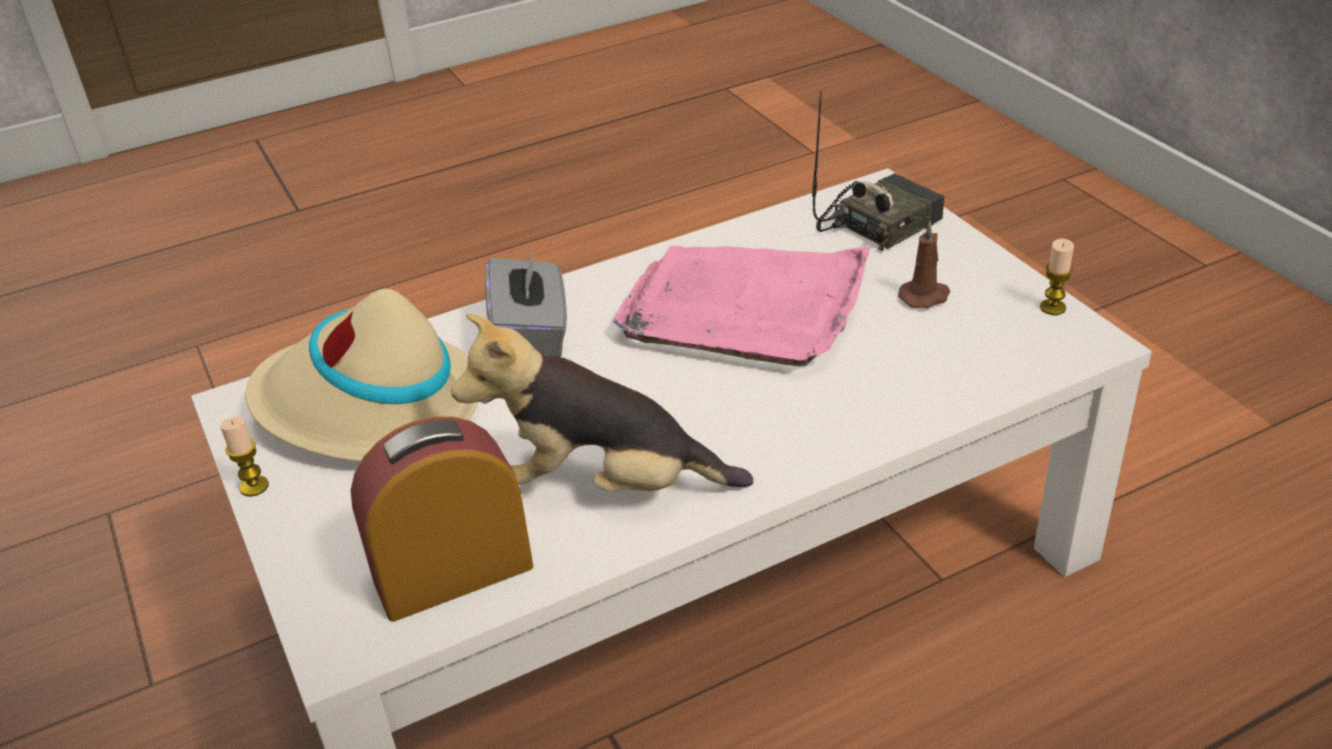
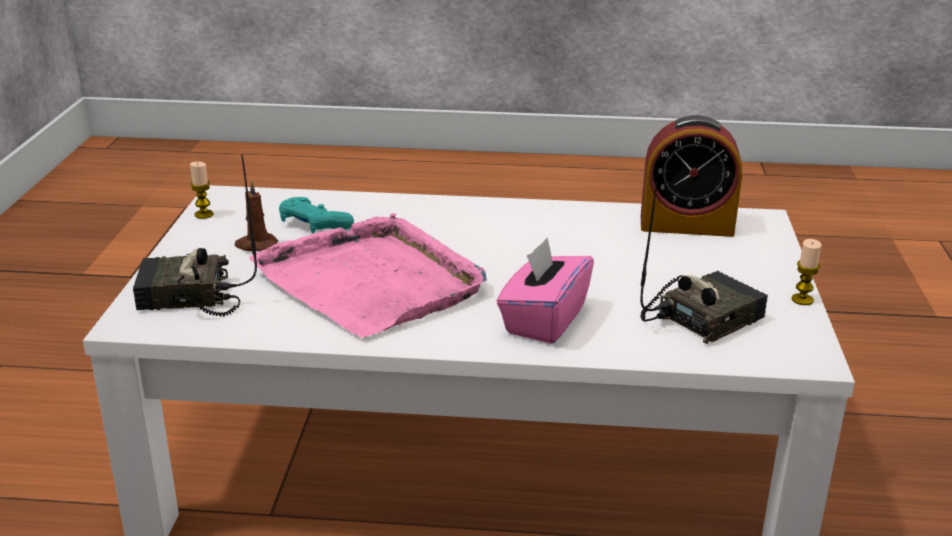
camera: 150 degrees left, 10 degrees down
(369, 408) = (701, 317): beige hat -> radio
(532, 336) = (544, 320): grey tissue box -> pink tissue box
(606, 486) = (573, 230): plush toy -> none
(915, 348) = (314, 225): none -> turquoise game controller

